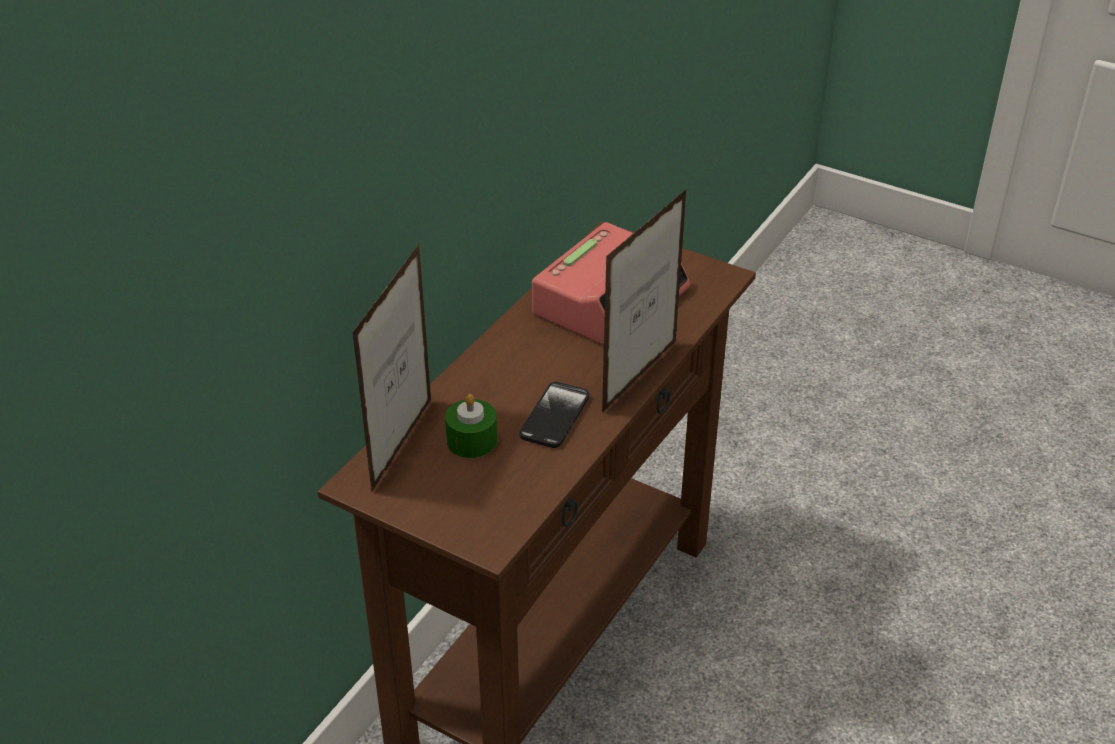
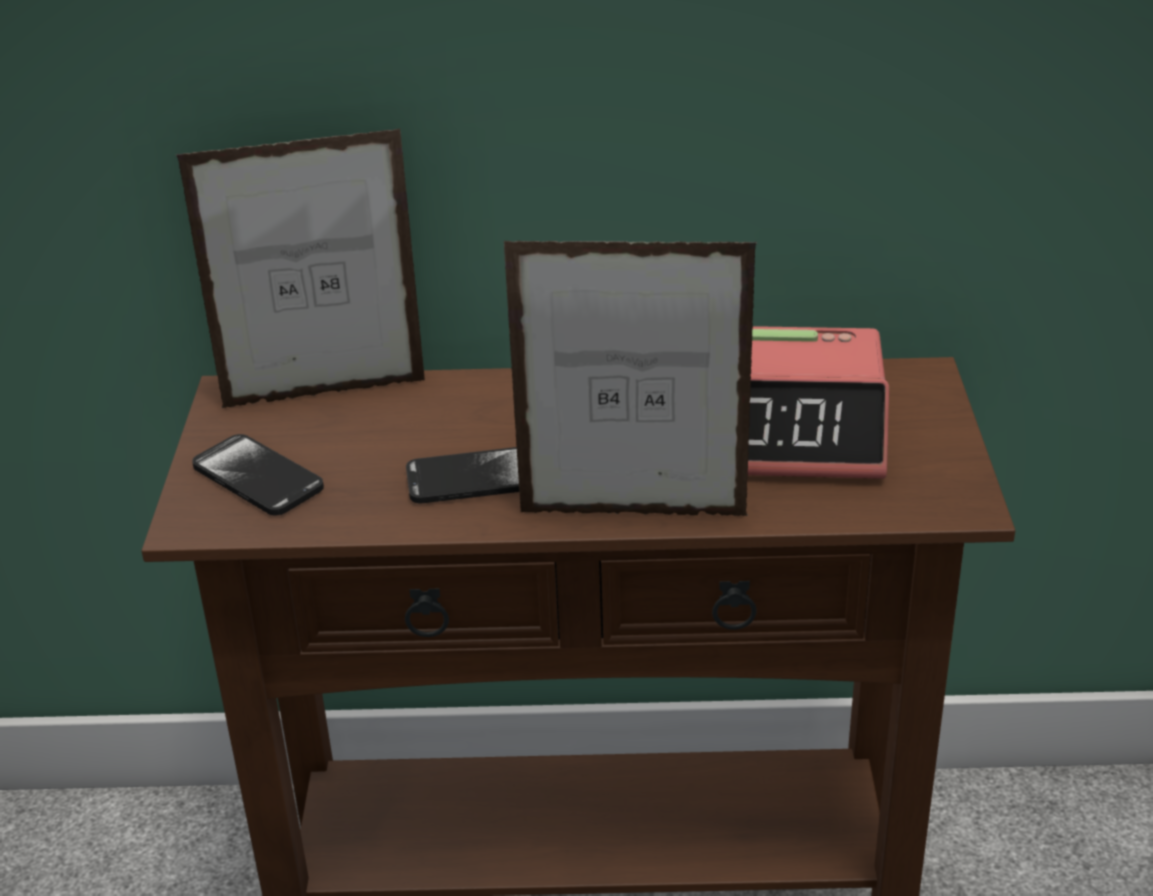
camera: 60 degrees right, 5 degrees down
(469, 501) = (258, 478): none -> phone
(472, 440) = (373, 437): green candle -> none

